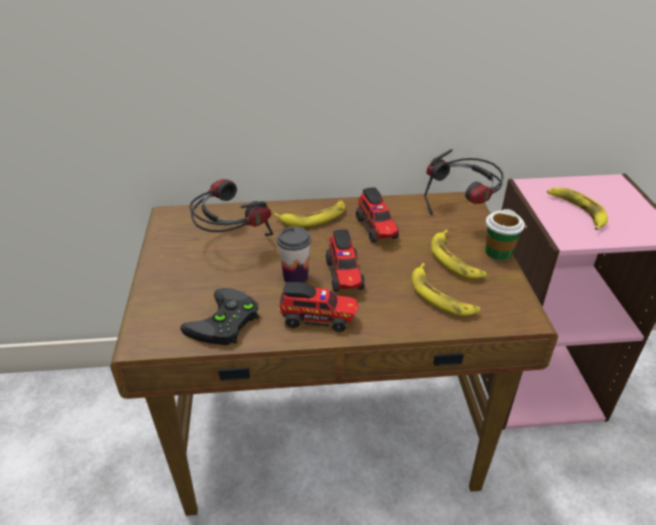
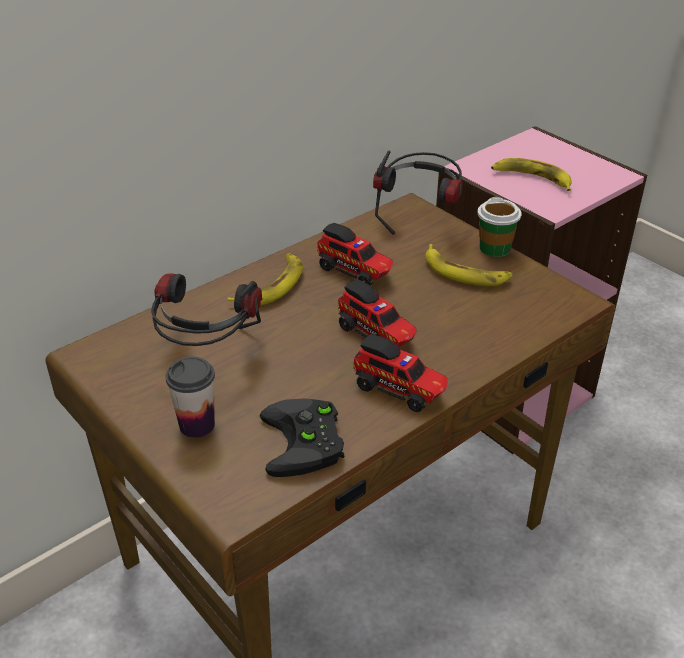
camera: 35 degrees left, 0 degrees up
(295, 277) = (326, 359): cup -> cup (197, 425)
(319, 319) = (400, 390): toy truck -> toy truck turned 60 degrees clockwise
(441, 296) = (489, 313): banana -> none

